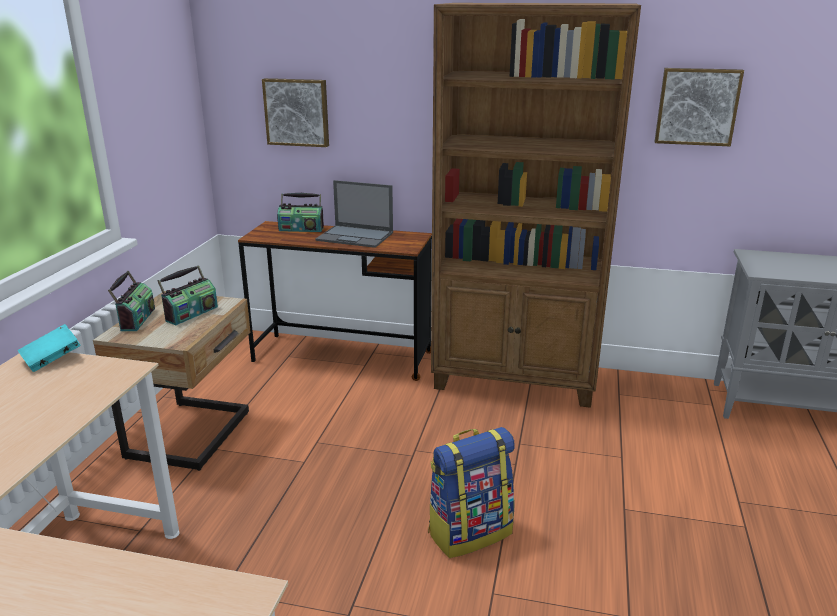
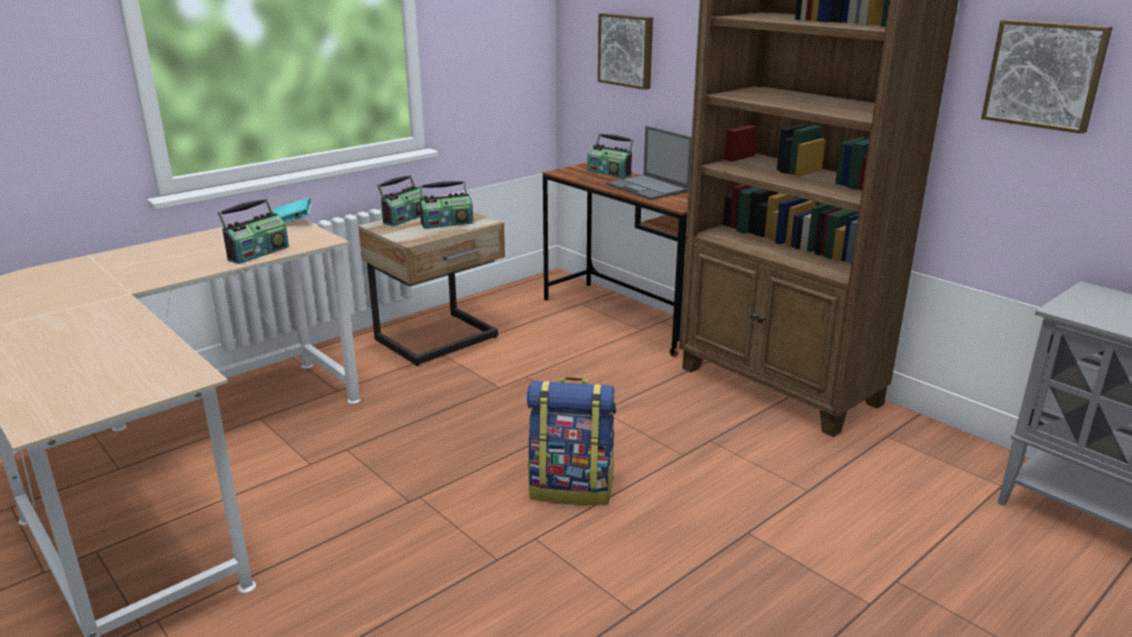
camera: 35 degrees right, 0 degrees up
(68, 409) = (257, 253): none -> radio

